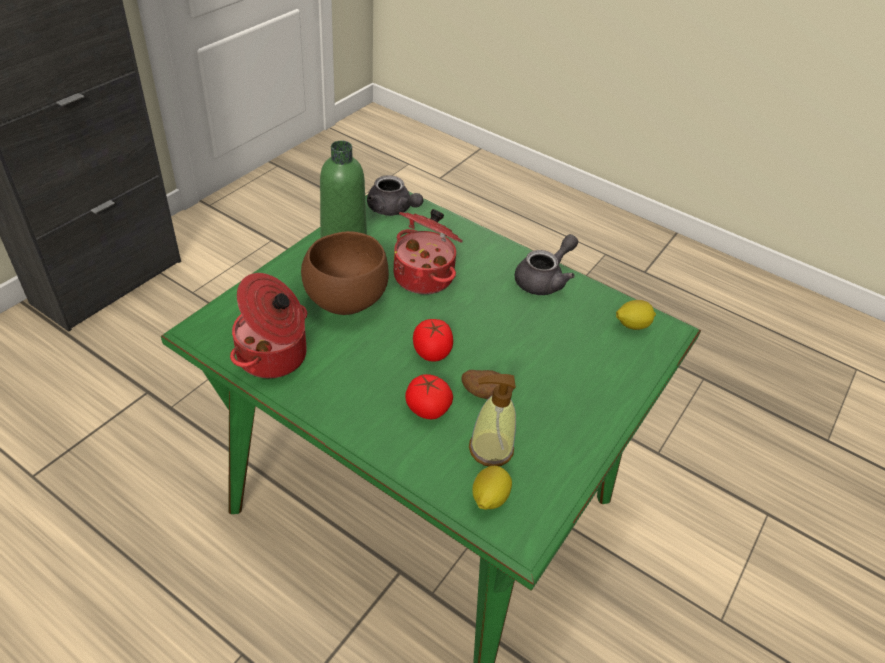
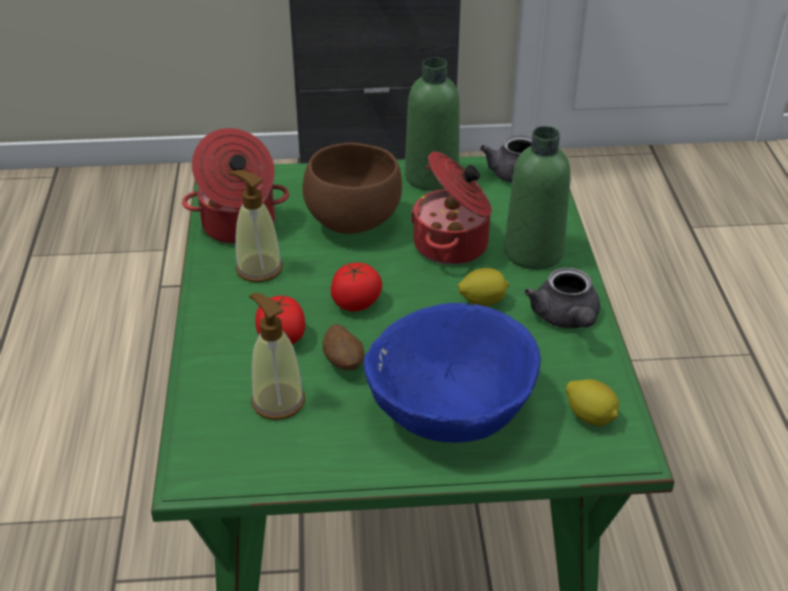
camera: 55 degrees right, 5 degrees down
(337, 375) = (259, 268): none -> soap dispenser
(471, 251) = (533, 252): none -> green bottle
(488, 498) = (217, 430): lemon -> lemon (482, 301)
(544, 280) = (566, 319): grey teapot -> grey teapot turned 75 degrees clockwise
(572, 374) = (448, 407): none -> blue bowl

